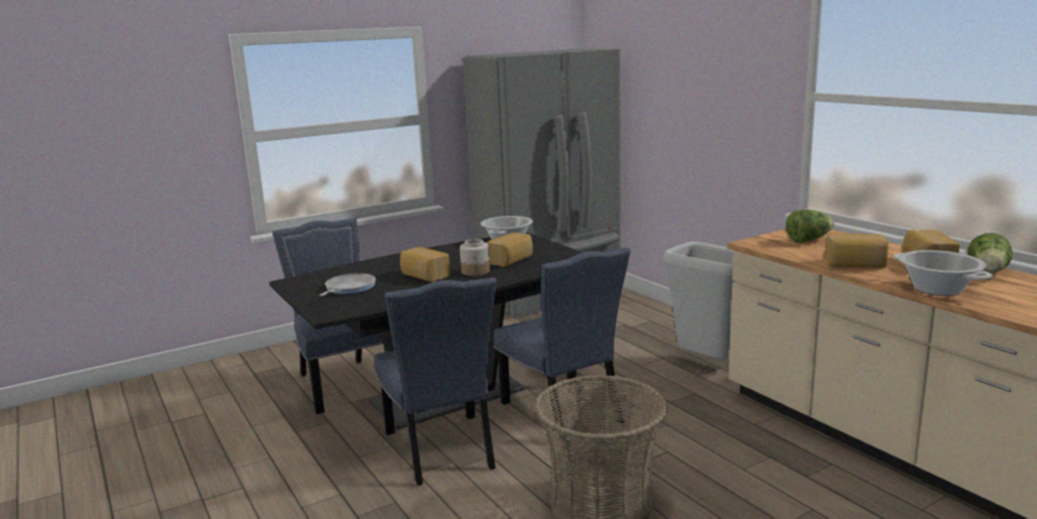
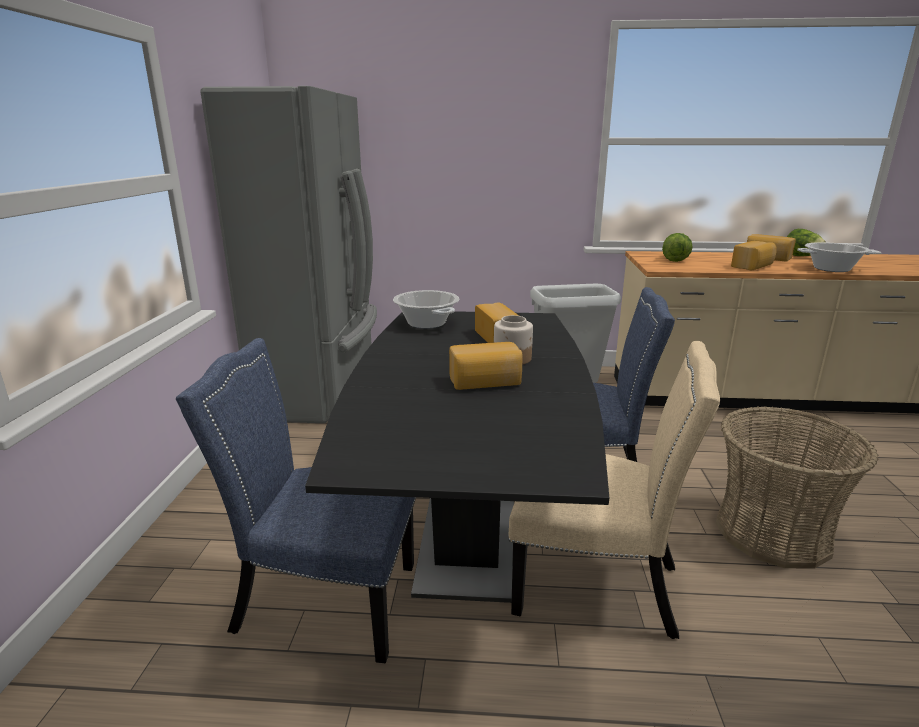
camera: 55 degrees left, 5 degrees up
(348, 288) = (463, 434): frying pan -> none
(442, 447) = (593, 584): blue chair -> beige chair

